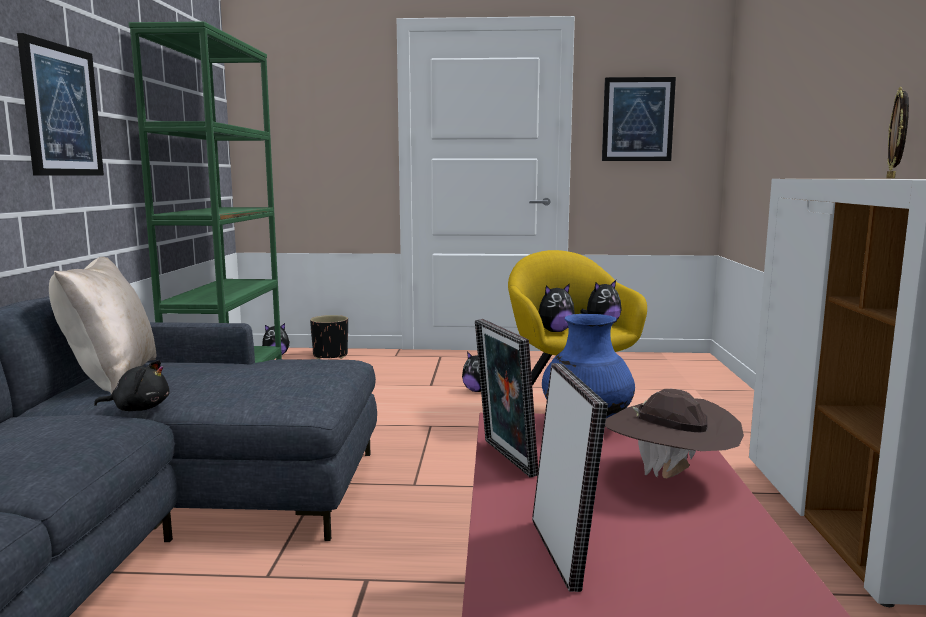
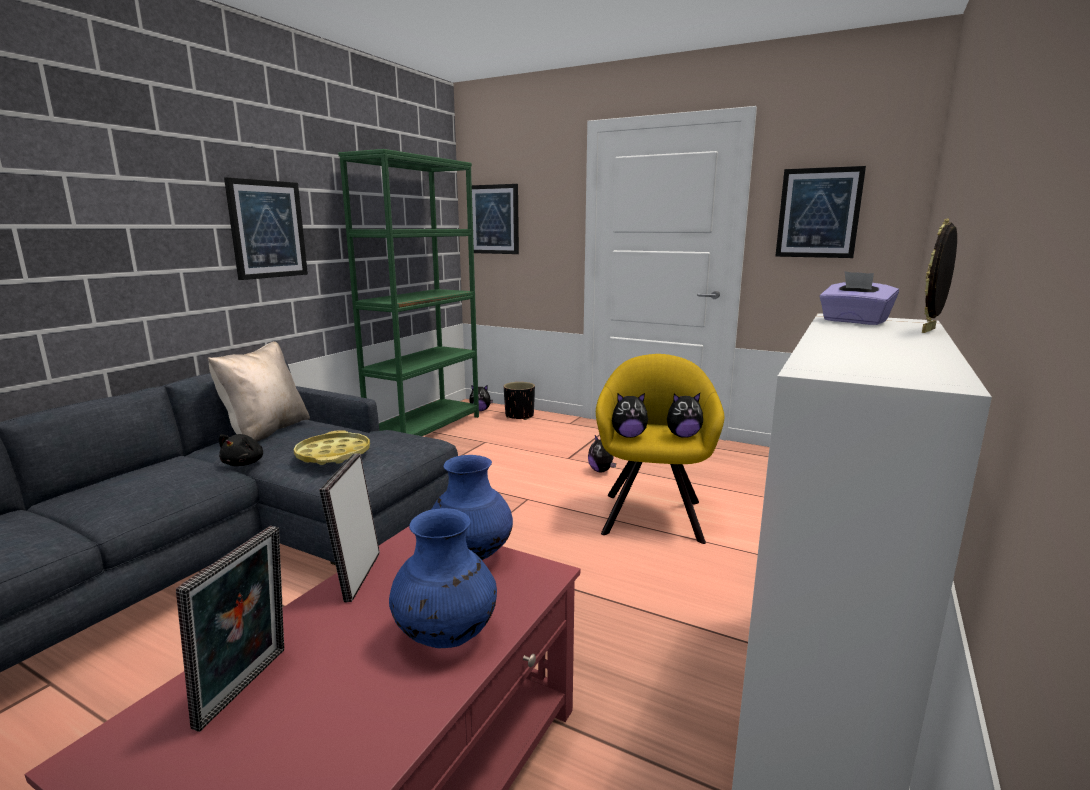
camera: 25 degrees right, 5 degrees up
(139, 408) = (244, 463): black plush toy -> black plush toy turned 75 degrees clockwise
(257, 383) = (333, 454): none -> yellow tray
(279, 125) = (494, 219): none -> picture
(669, 477) = (445, 636): brown hat -> blue vase
(822, 178) = (854, 321): none -> purple tissue box

